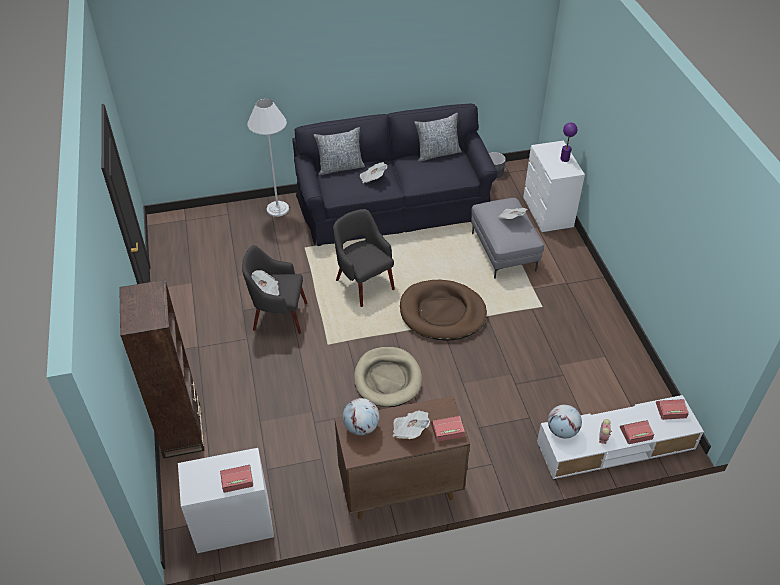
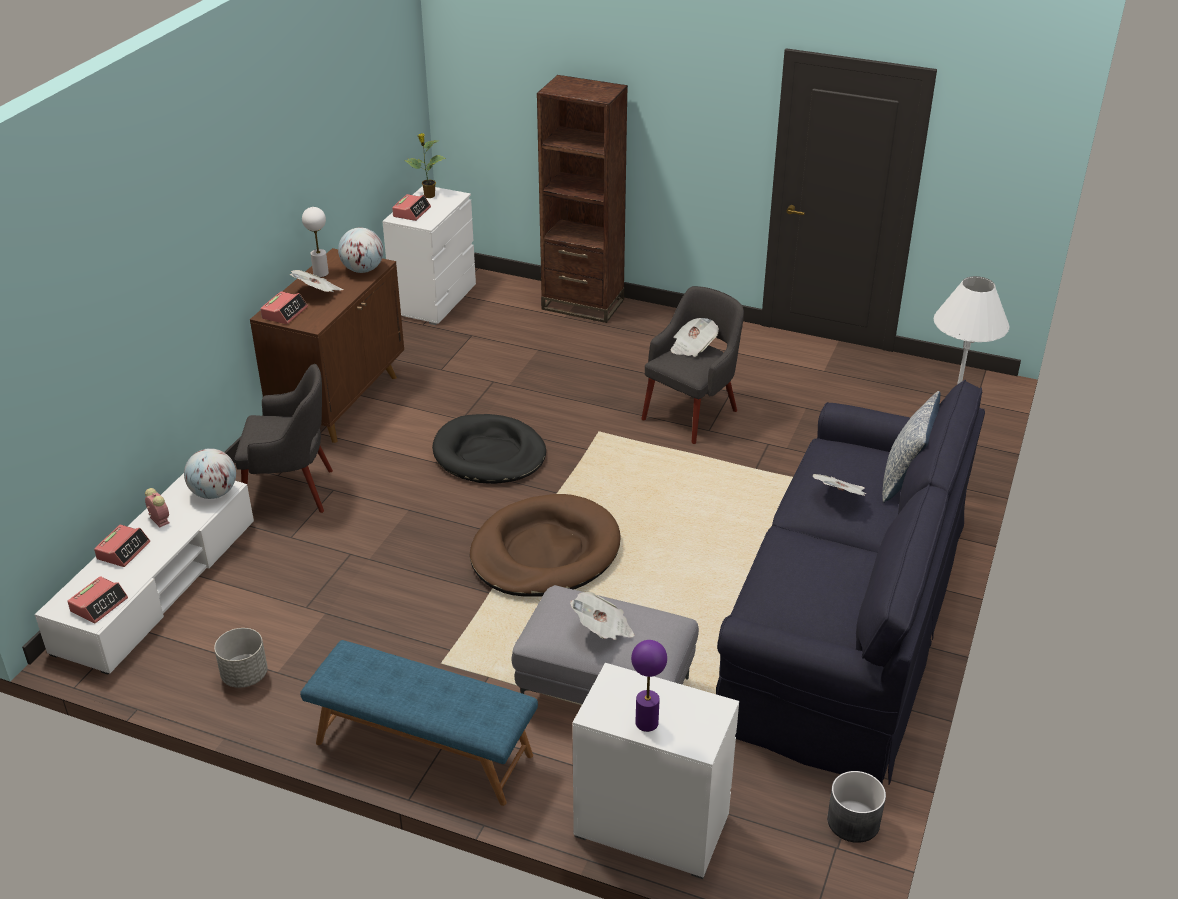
camera: 125 degrees right, 10 degrees down
(200, 487) = (428, 196): none -> potted plant
(364, 284) = (681, 506): grey armchair -> grey armchair (290, 491)
(385, 448) = (320, 273): none -> white table lamp
(387, 379) = (489, 454): beige dog bed -> black dog bed
(437, 153) = (859, 608): pillow -> none
(586, 285) = (423, 749): none -> blue bench
(619, 366) = (244, 675): none -> grey planter

